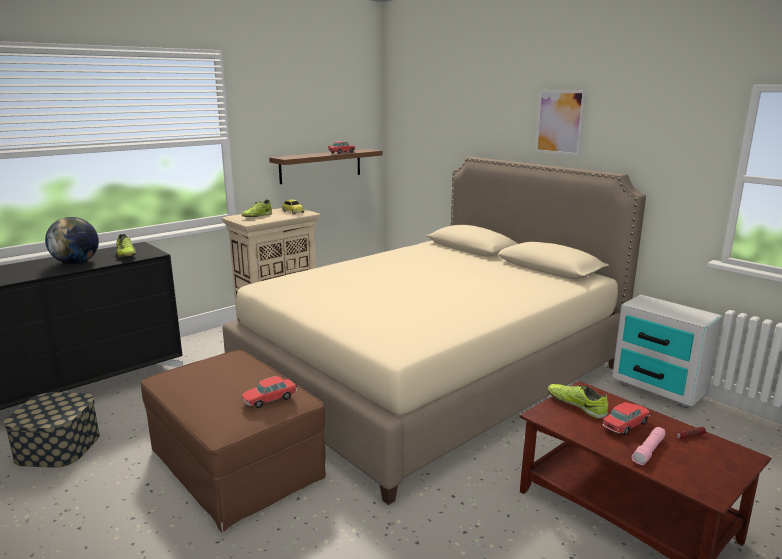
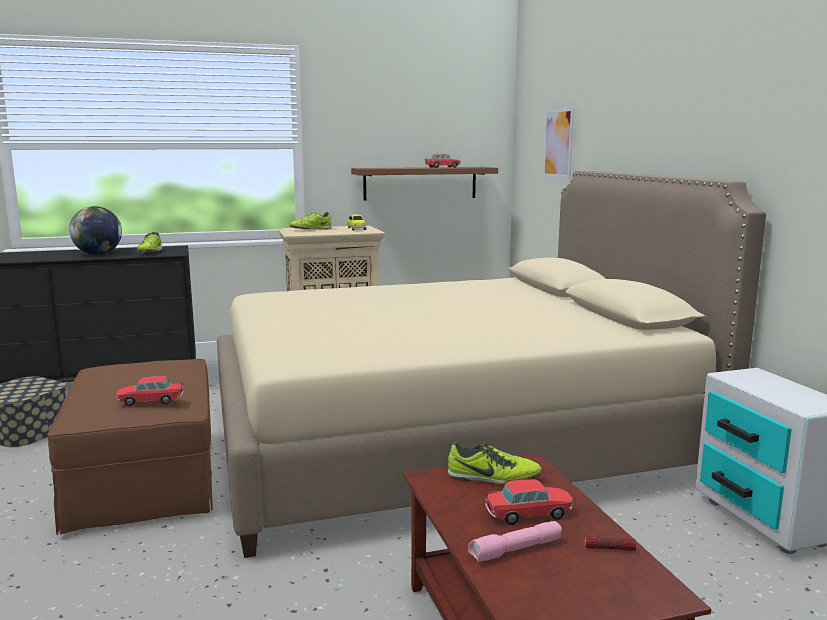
camera: 25 degrees right, 5 degrees down
(559, 122) = (673, 114): picture -> picture (558, 143)
(576, 405) = (493, 478): shoe -> shoe turned 120 degrees clockwise

